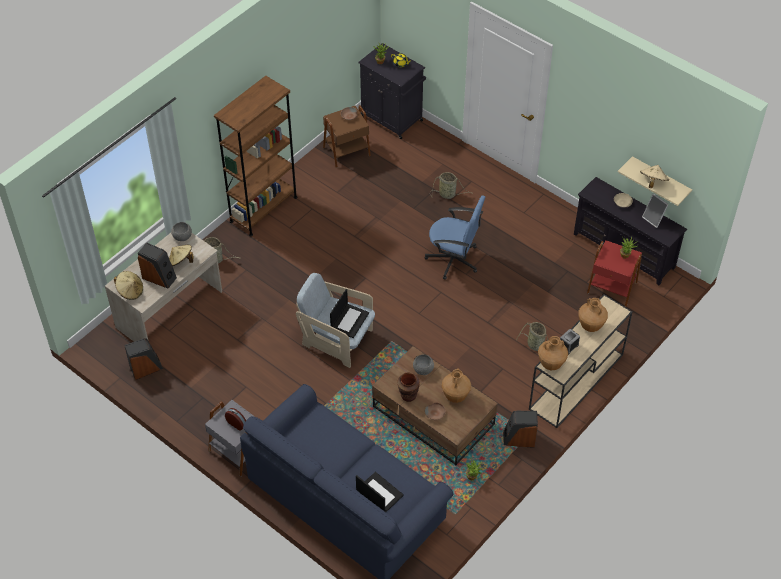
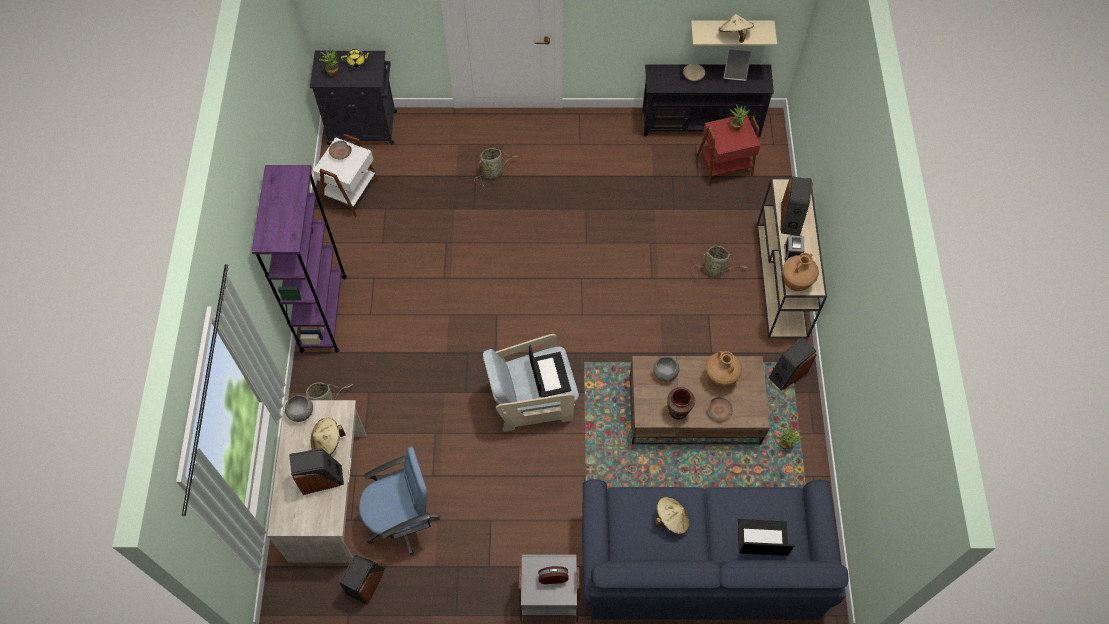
camera: 40 degrees left, 10 degrees up
(130, 291) = (304, 519): beige hat -> beige hat (671, 519)
(263, 209) = (323, 313): brown bookcase -> purple bookcase
(347, 152) = (352, 192): brown side table -> white side table
(454, 260) = (562, 236): blue office chair -> blue office chair (402, 519)
(591, 326) = (791, 219): brown vase -> speaker

